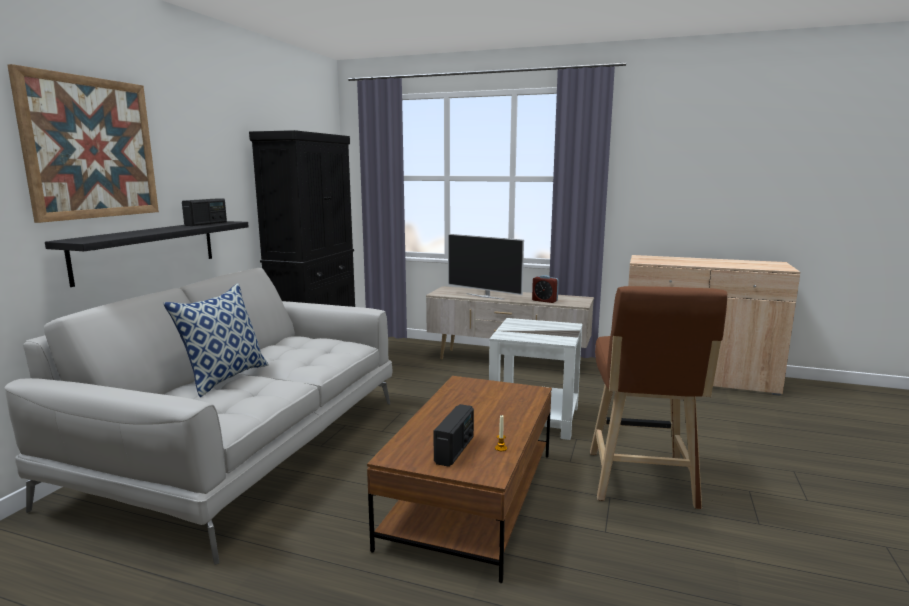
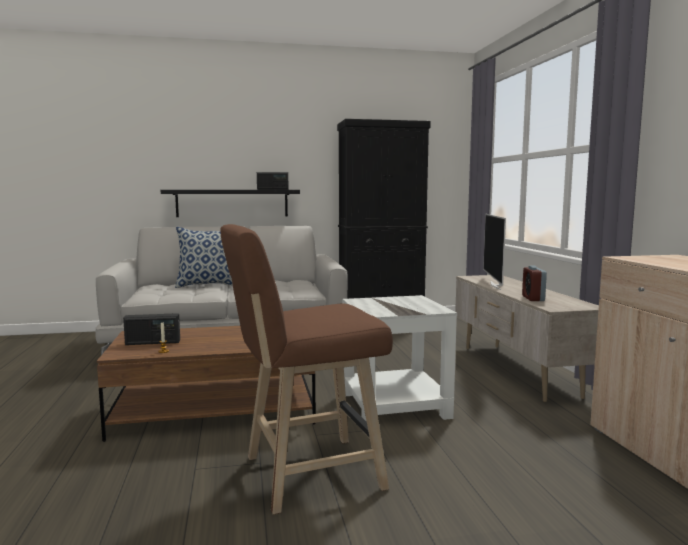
camera: 60 degrees right, 5 degrees down
(91, 148) = (199, 139): picture -> none

